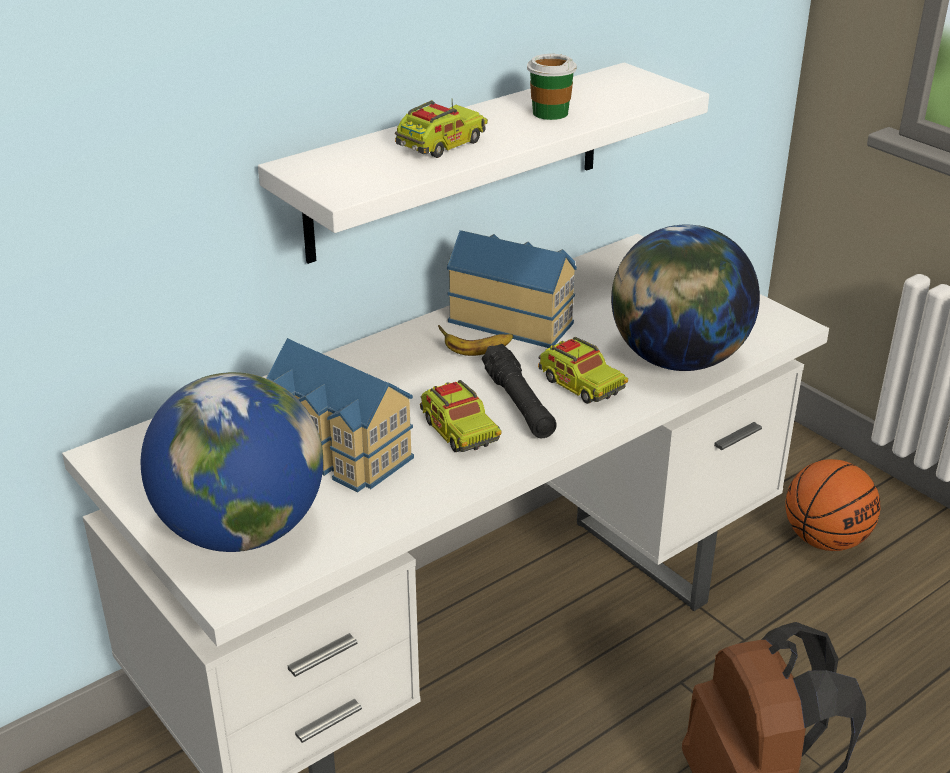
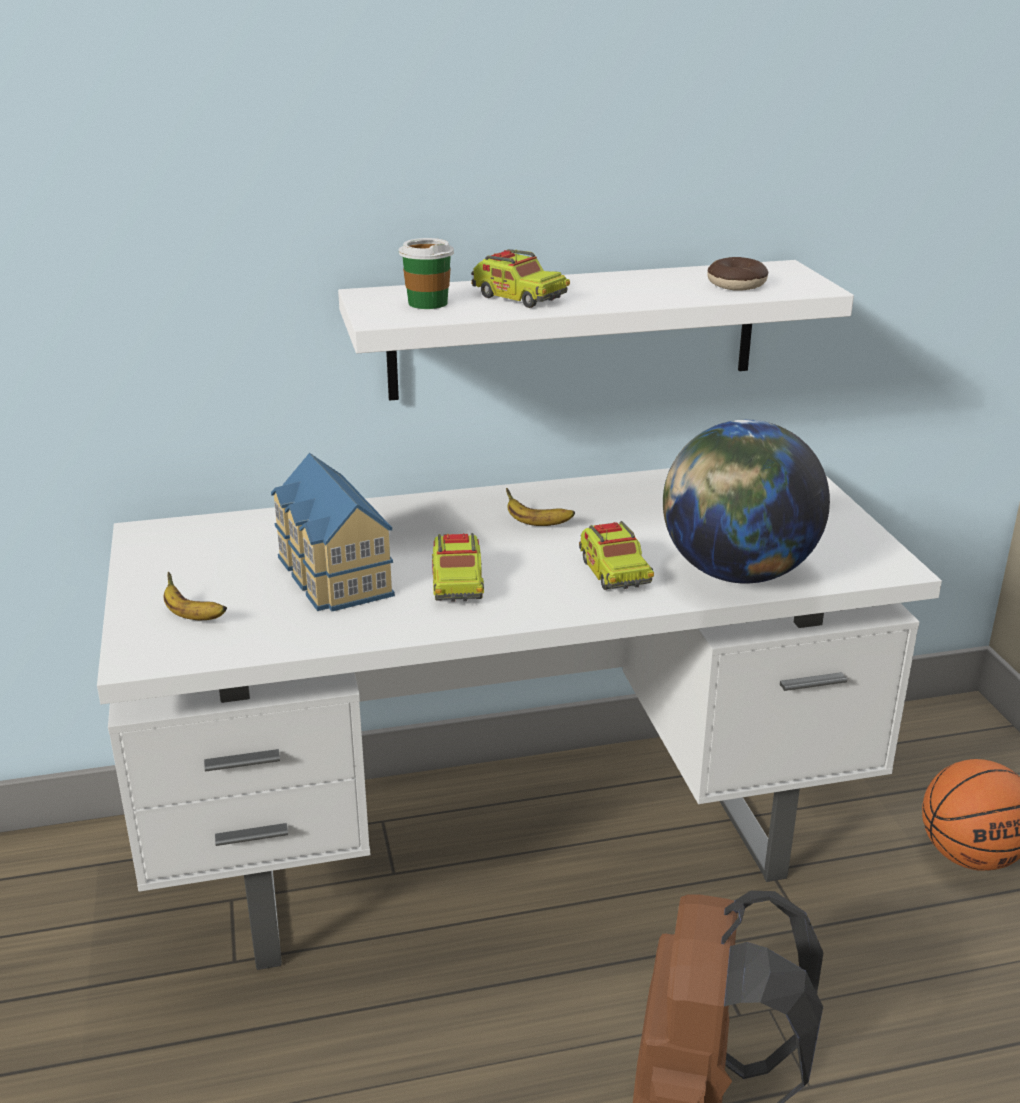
camera: 25 degrees right, 5 degrees down
(242, 531) = (192, 616): globe -> banana
(441, 145) = (518, 297): toy truck -> toy truck turned 60 degrees clockwise
(512, 319) = (600, 503): toy house -> none
(518, 404) = (536, 574): black flashlight -> none
(550, 113) = (659, 288): cup -> cup (427, 303)
(608, 98) = (736, 284): none -> donut

